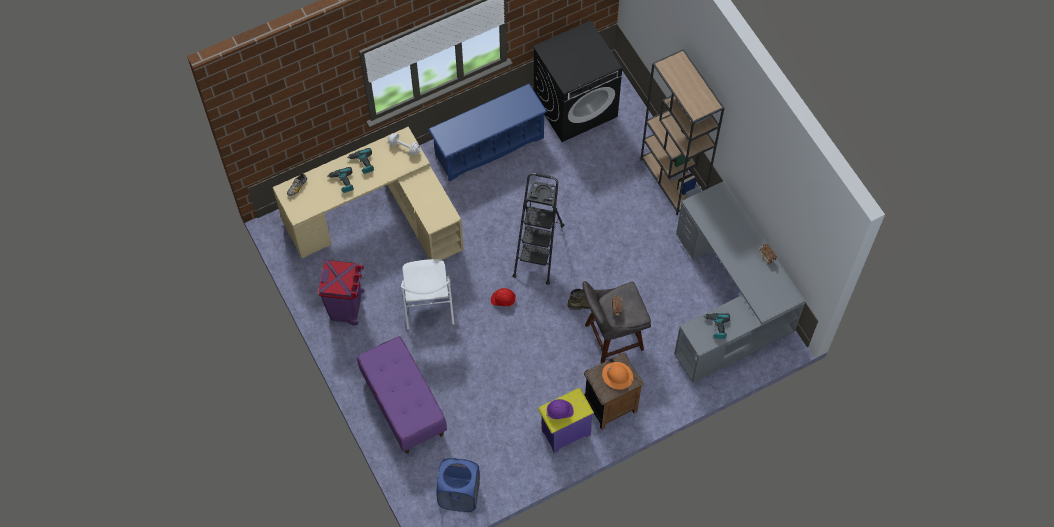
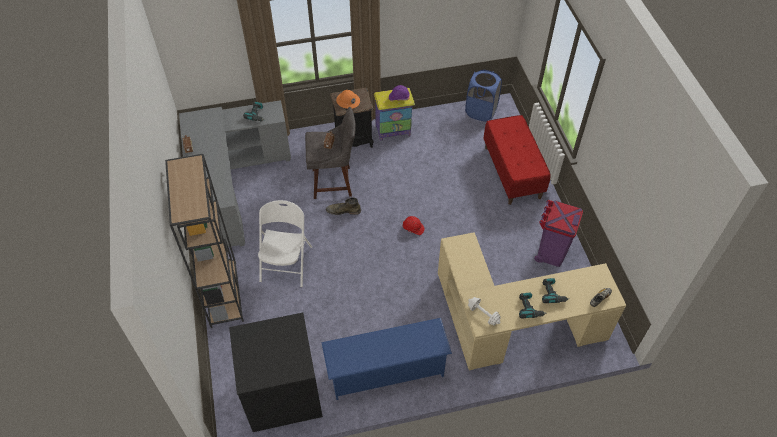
camera: 165 degrees left, 10 degrees down
(403, 404) = (512, 172): purple bench -> red bench
(427, 303) = (479, 240): white chair -> white chair (286, 264)
(538, 249) = (369, 262): step ladder -> none

